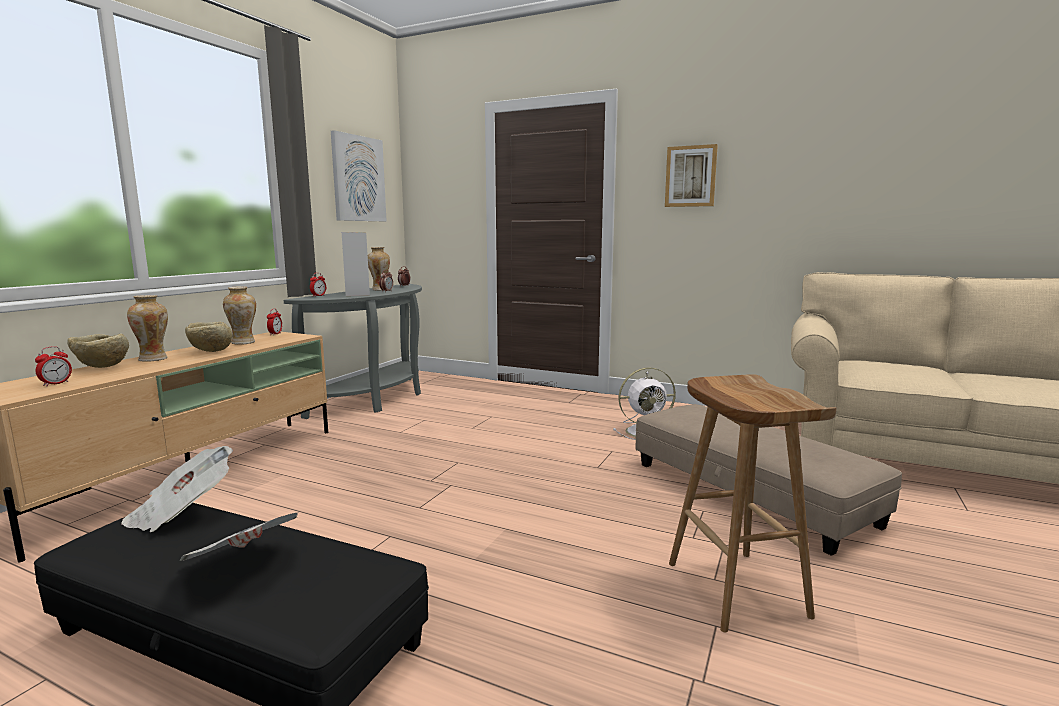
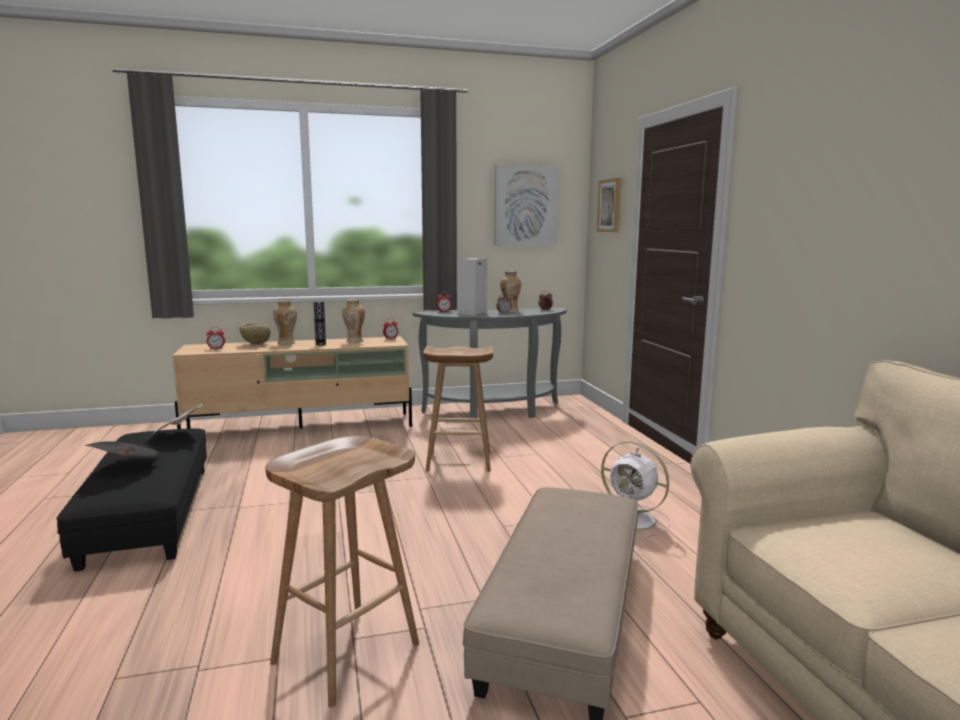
camera: 50 degrees right, 0 degrees up
(211, 351) = (320, 344): beige bowl -> vase
(451, 443) = (458, 462): none -> brown stool
(690, 176) = (794, 199): picture -> picture (610, 206)

